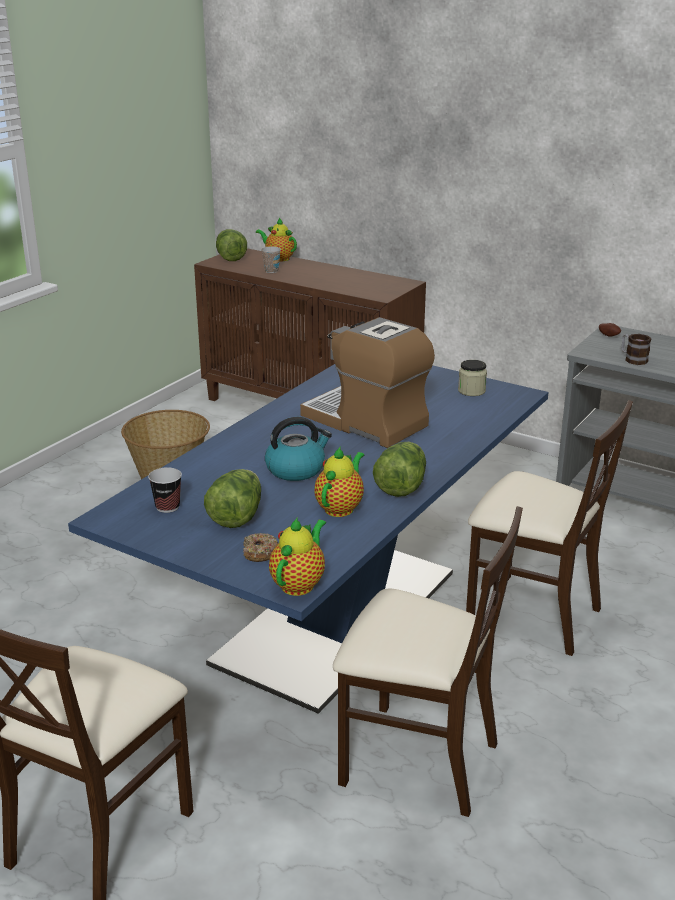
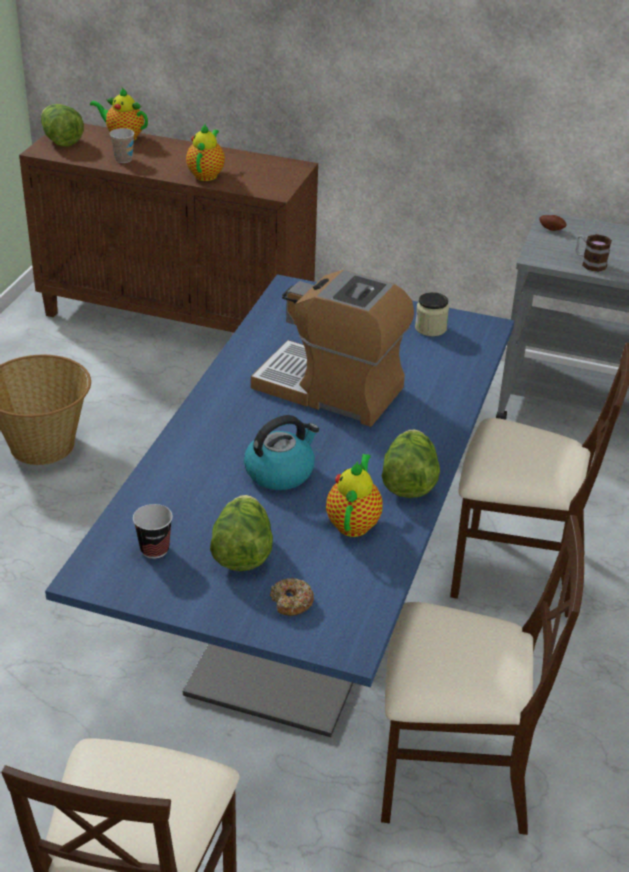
camera: 15 degrees left, 10 degrees up
(299, 583) = (353, 639): teapot -> teapot (206, 174)

